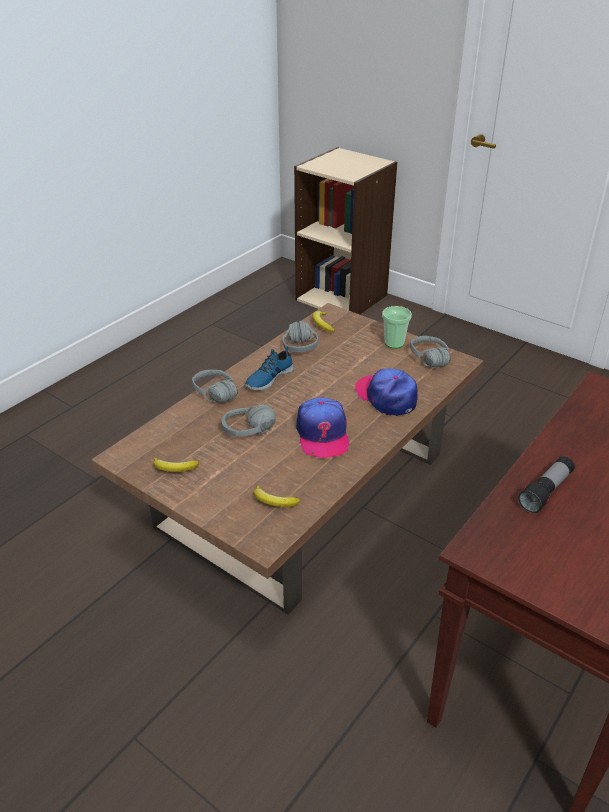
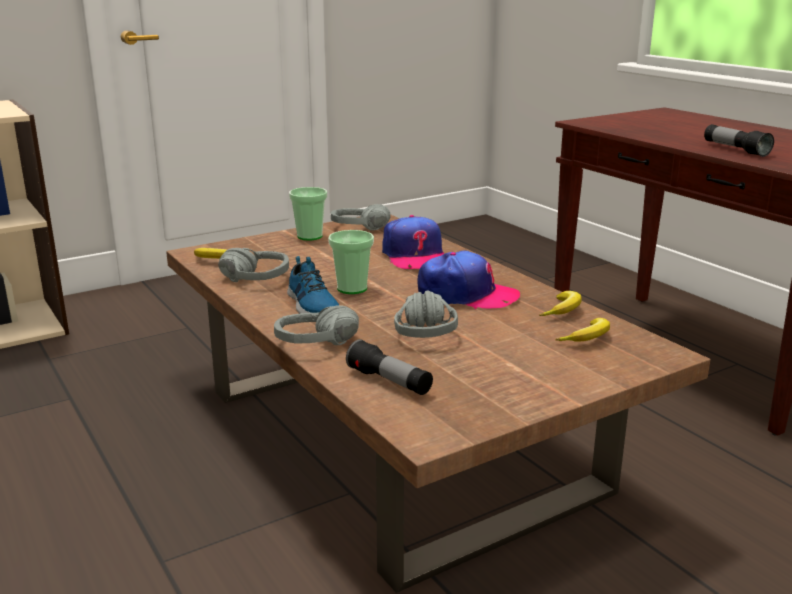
camera: 70 degrees left, 15 degrees down
(174, 469) = (487, 393): banana -> banana (563, 310)
(176, 430) = (389, 382): none -> flashlight
(305, 385) = (352, 288): none -> cup
(386, 396) = (415, 256): cap -> cap turned 90 degrees counterclockwise

